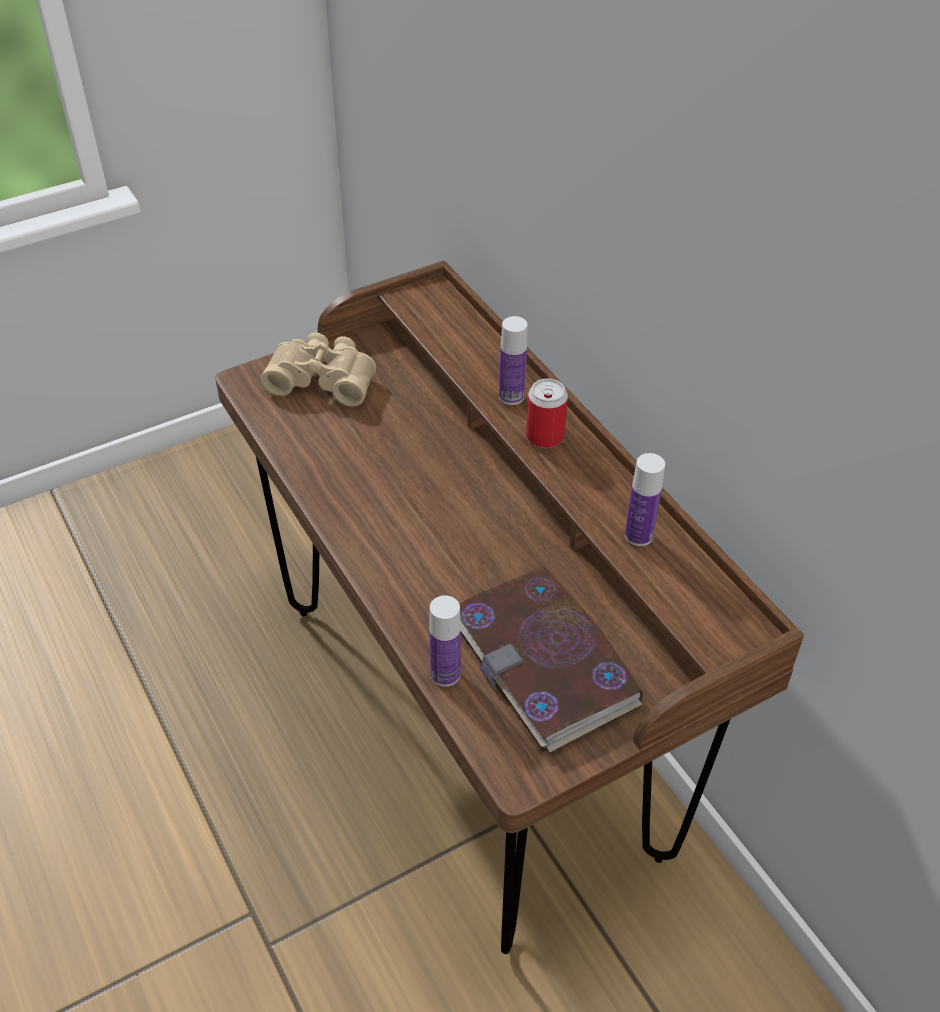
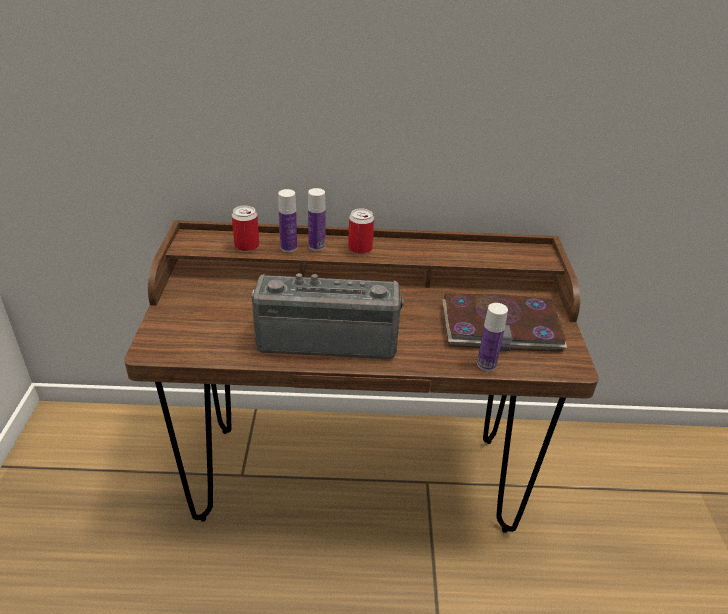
camera: 60 degrees left, 10 degrees down
(323, 379) = (193, 317): beige binoculars -> none
(375, 502) = (328, 338): none -> radio
(452, 341) = (247, 246): none -> can
(638, 535) = (458, 251): bottle -> bottle (288, 247)

